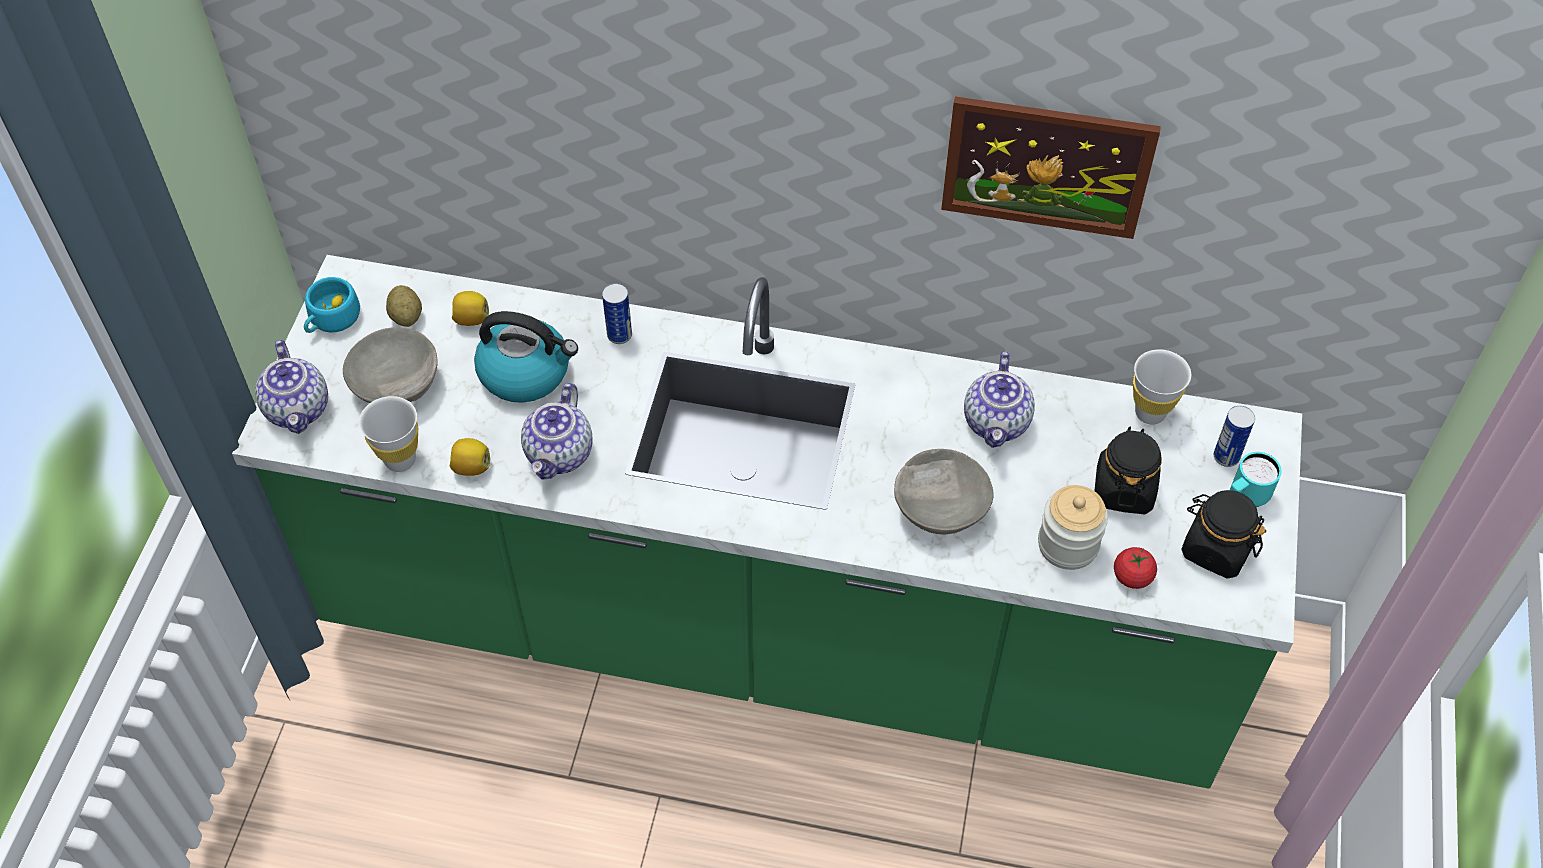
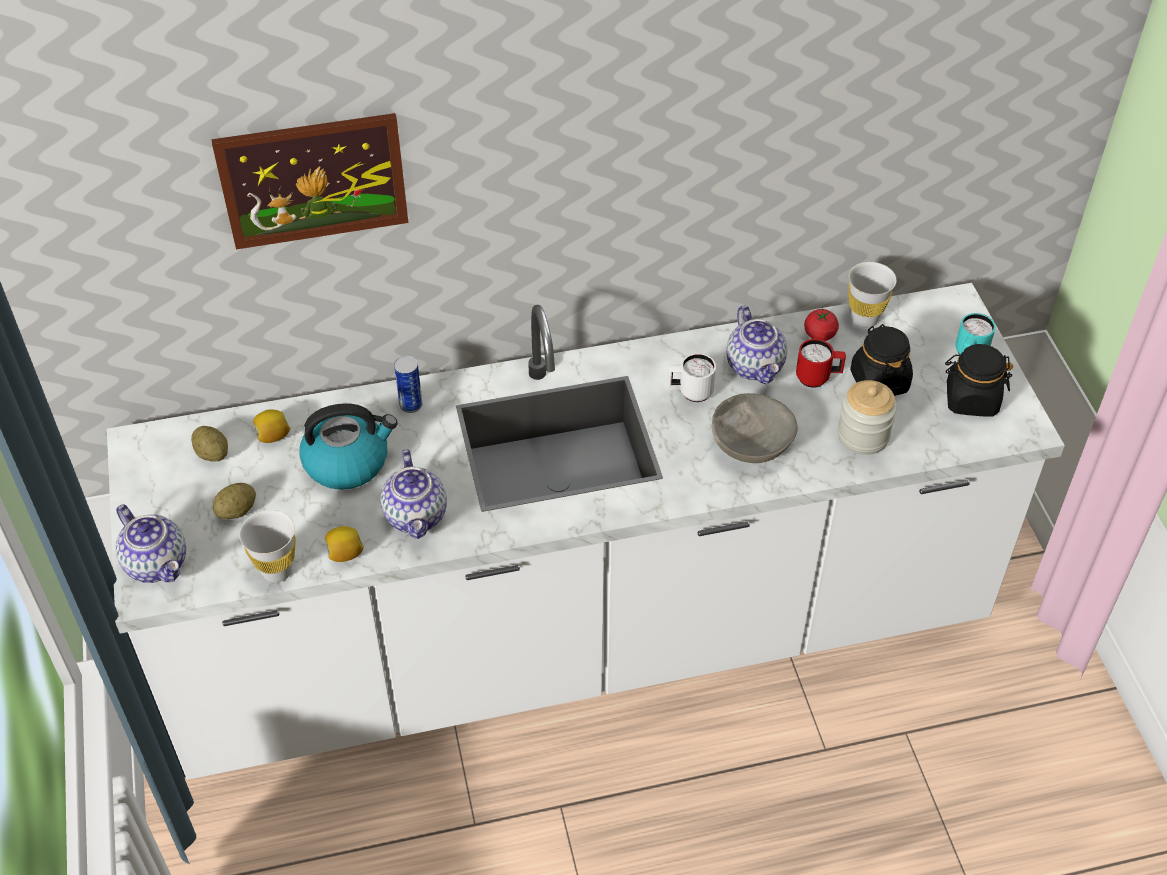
camera: 25 degrees left, 5 degrees down
(331, 319) = (143, 480): turquoise cup -> none
(397, 384) = (237, 511): grey bowl -> potato
(771, 635) = (583, 641): green counter -> white counter
(910, 426) = (690, 392): none -> white mug
(1046, 166) = (755, 129): picture -> picture (313, 180)
(1057, 461) = (818, 378): none -> red mug
(1132, 577) = (923, 441): tomato -> tomato (819, 335)
(1226, 457) = (937, 331): can -> none

